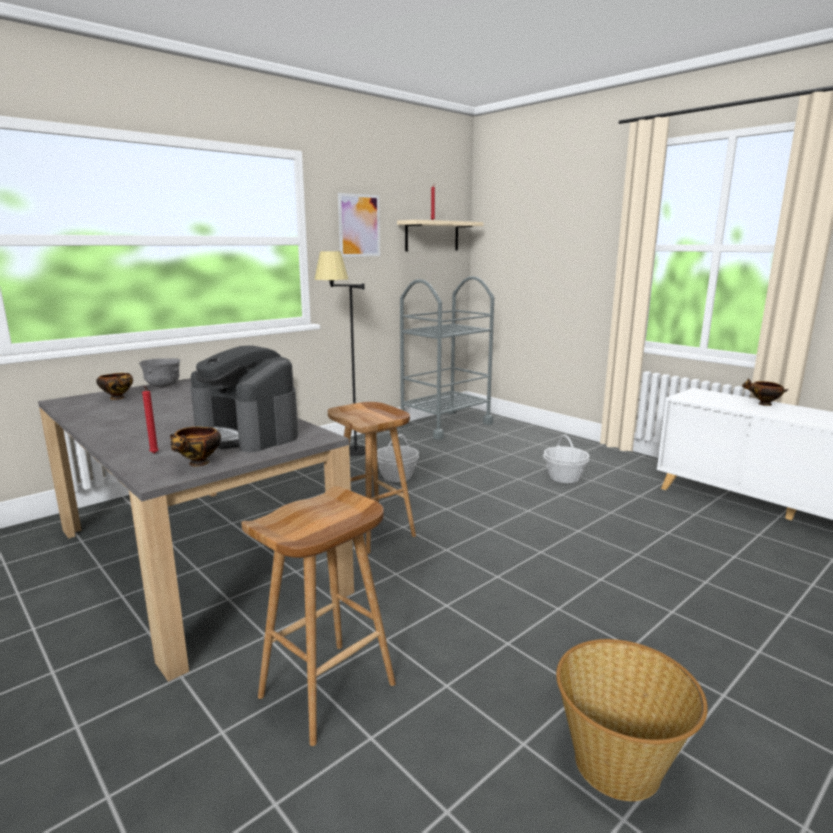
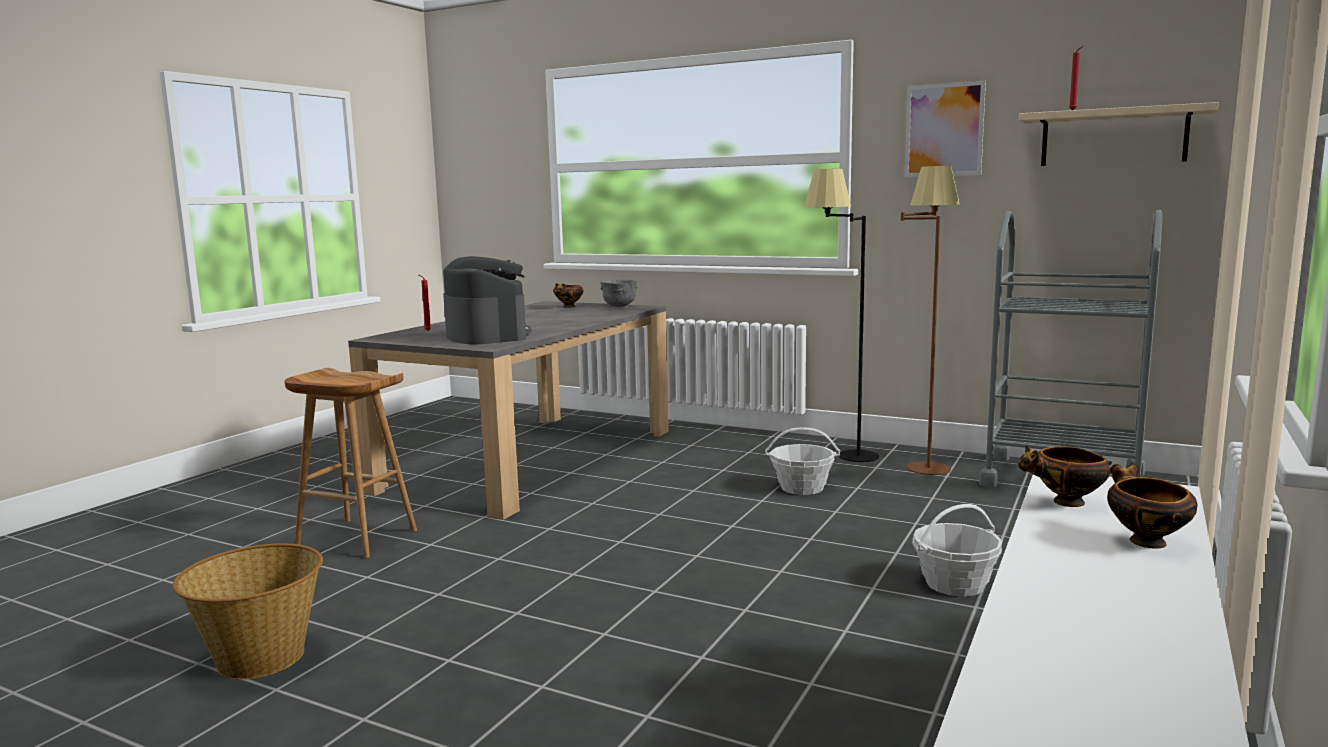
camera: 70 degrees right, 5 degrees down
(198, 464) = (407, 339): bowl -> bowl (1066, 503)
(247, 434) = (487, 335): coffee machine -> coffee machine turned 135 degrees clockwise
(374, 531) = (635, 504): brown stool -> none
(387, 440) = (925, 462): none -> brown floor lamp

